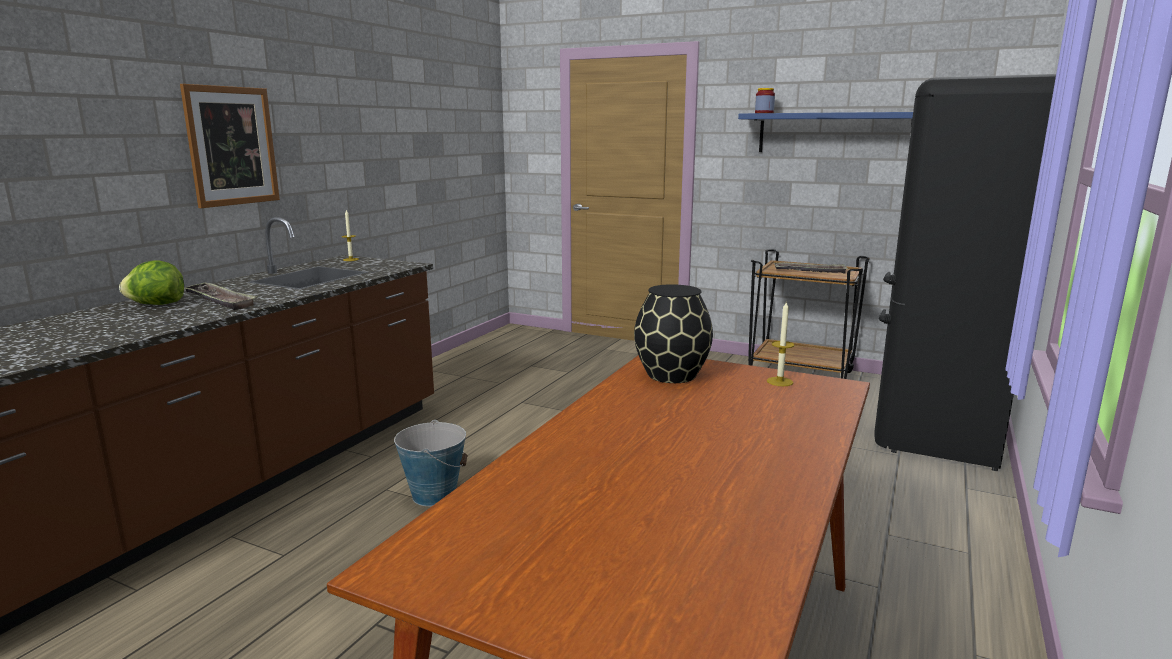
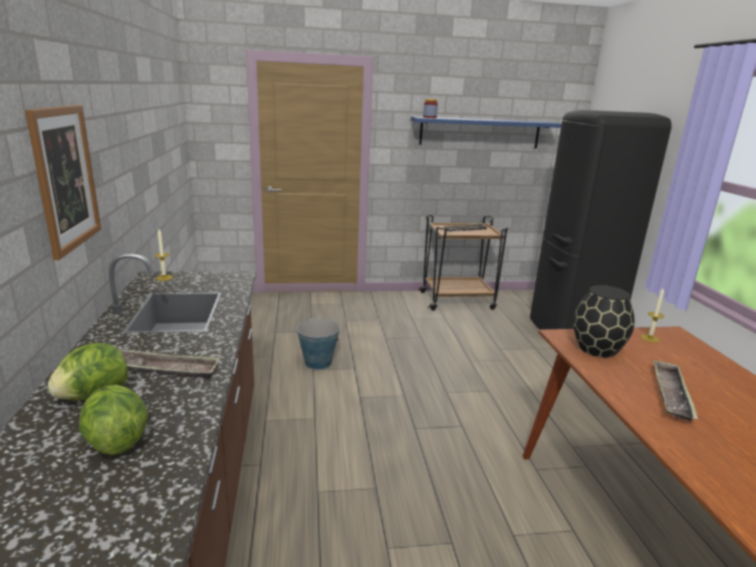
camera: 35 degrees left, 5 degrees up
(117, 324) = (116, 441): none -> lettuce
(434, 495) = (362, 481): bucket -> bucket (318, 362)
(660, 421) = (671, 394): none -> tray

